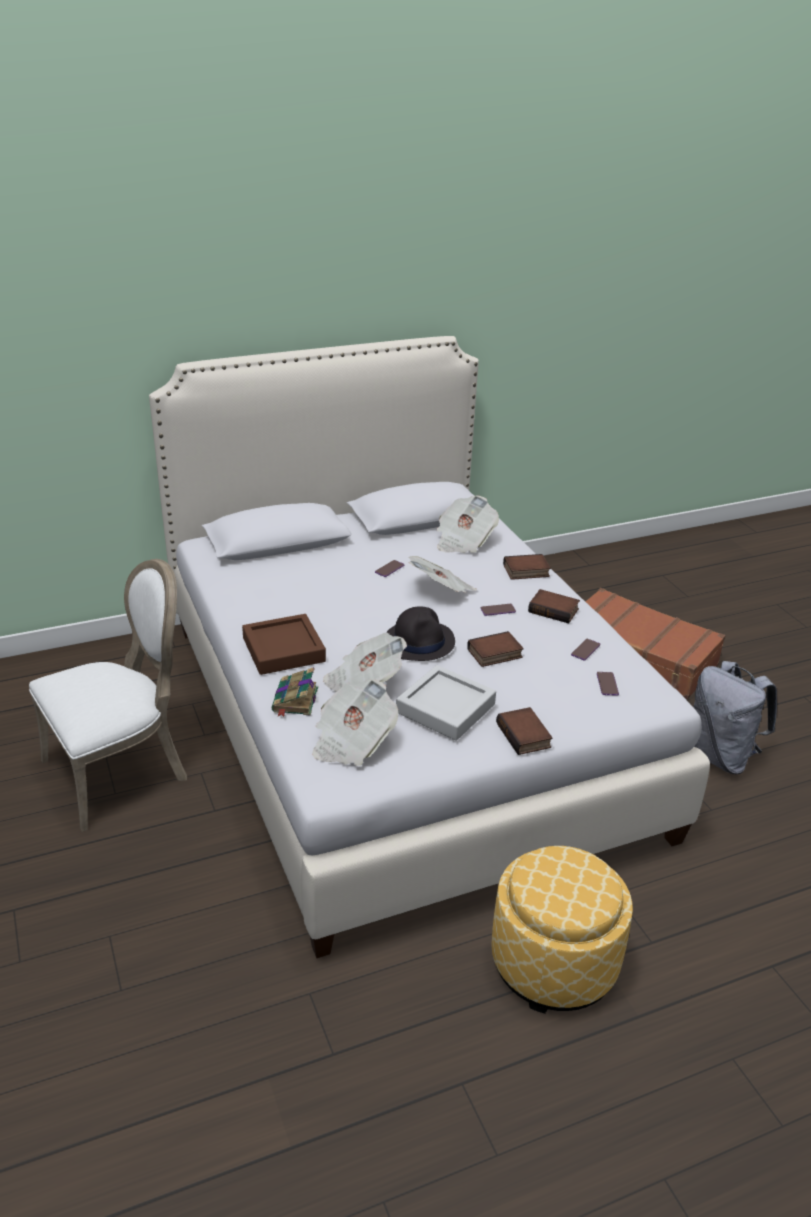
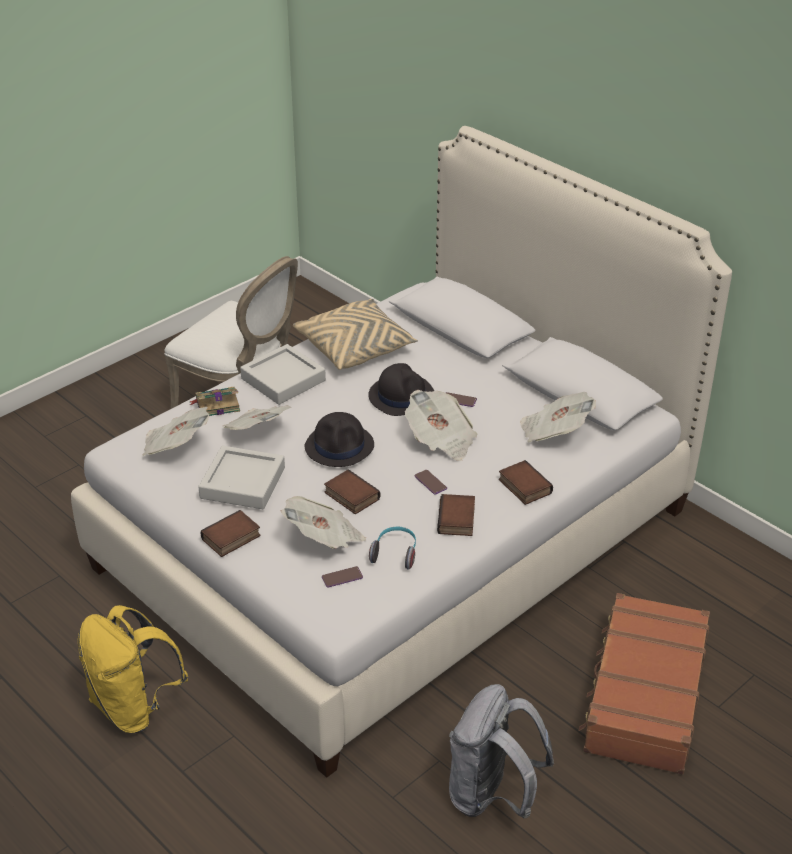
camera: 70 degrees right, 5 degrees up
(263, 599) = (355, 347): none -> beige pillow
(283, 650) = (283, 379): brown tray -> grey tray
(363, 593) = (401, 396): none -> black hat
(550, 682) = (324, 539): none -> newspaper
(553, 963) = (134, 707): ottoman -> yellow backpack
(585, 650) = (395, 553): phone -> headphones

